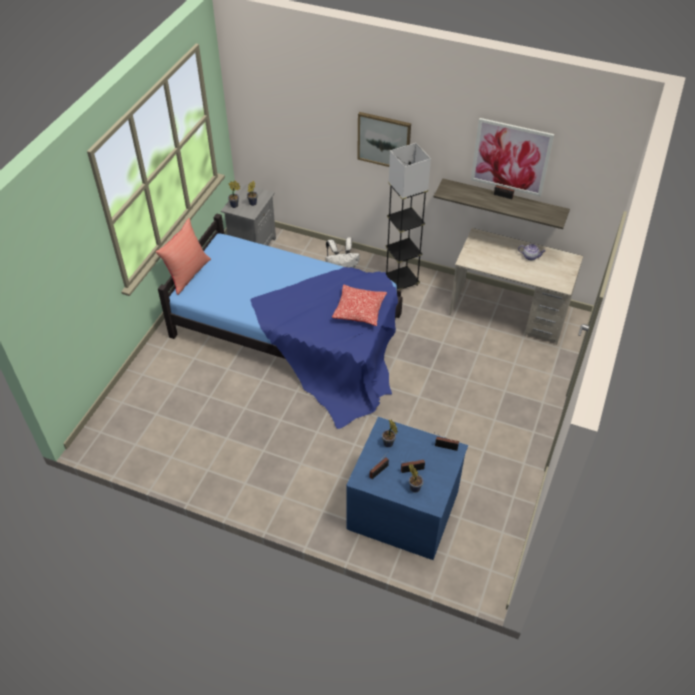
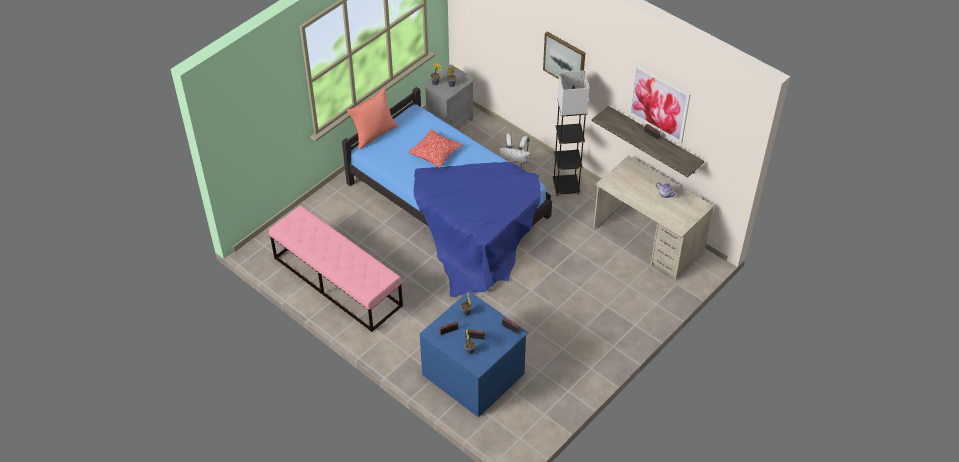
camera: 20 degrees right, 0 degrees up
(202, 449) = (337, 281): none -> pink bench
(359, 310) = (500, 202): pillow -> pillow (435, 153)

